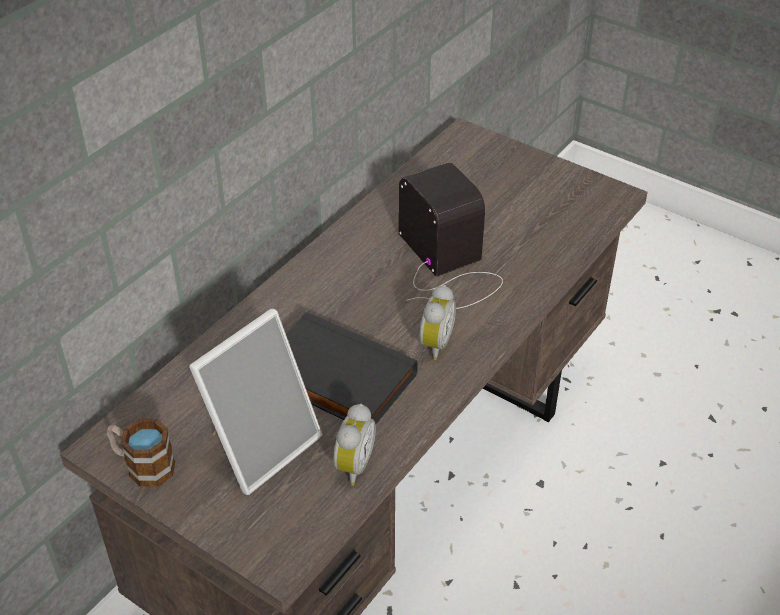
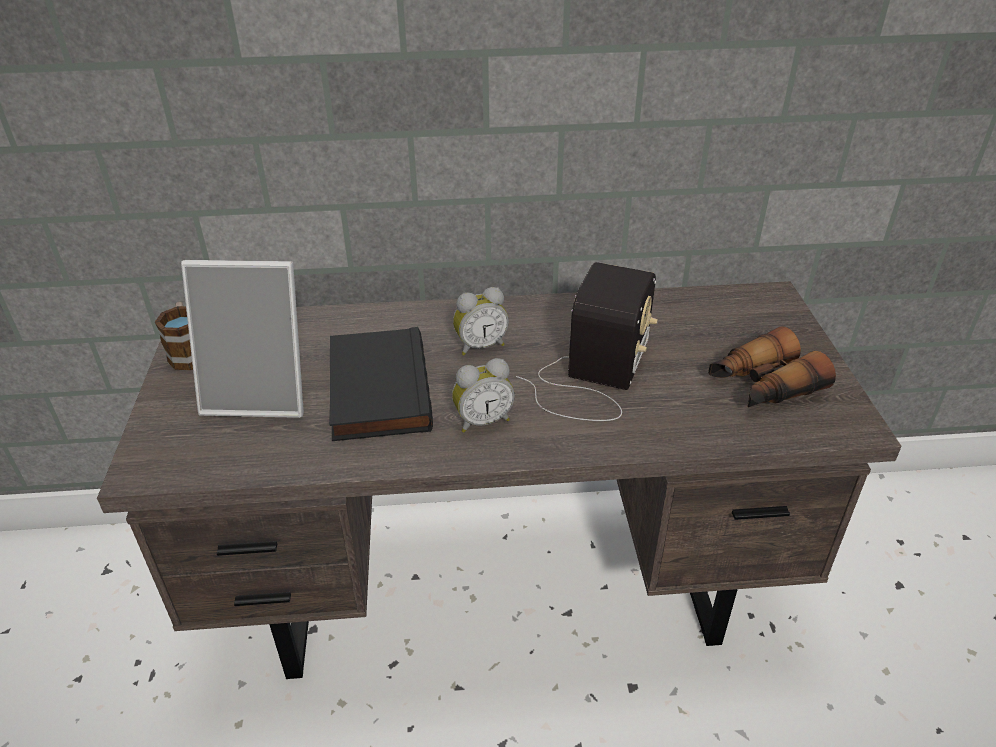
camera: 50 degrees right, 5 degrees down
(352, 465) = (284, 453): alarm clock -> alarm clock (480, 345)
(543, 203) = (762, 386): none -> binoculars

